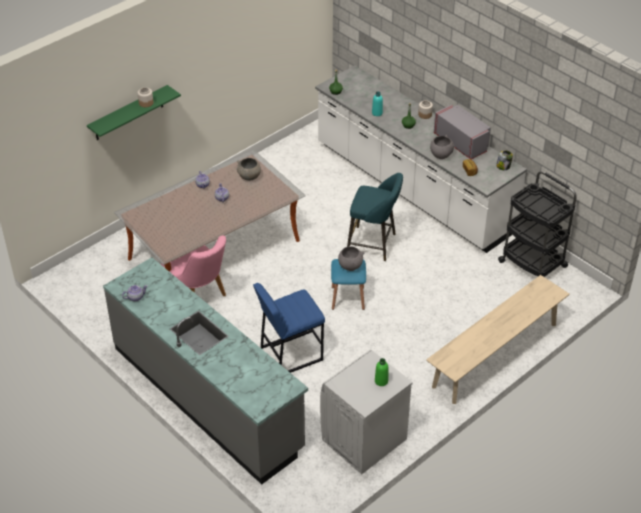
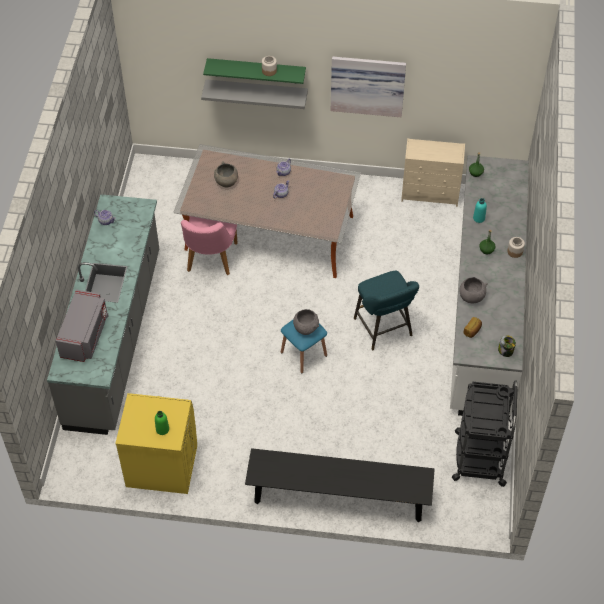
camera: 50 degrees right, 10 degrees up
(131, 137) = (256, 92): none -> grey shelf
(215, 74) = (367, 84): none -> picture
(249, 177) = (323, 193): grey bowl -> grey bowl (226, 182)
(283, 151) = (431, 194): none -> beige dresser
(290, 354) = (206, 358): blue stool -> none
(363, 440) = (161, 466): white washing machine -> yellow washing machine
(461, 142) = (505, 301): grey microwave -> grey microwave (85, 336)
(495, 355) = (338, 498): beige bench -> black bench

